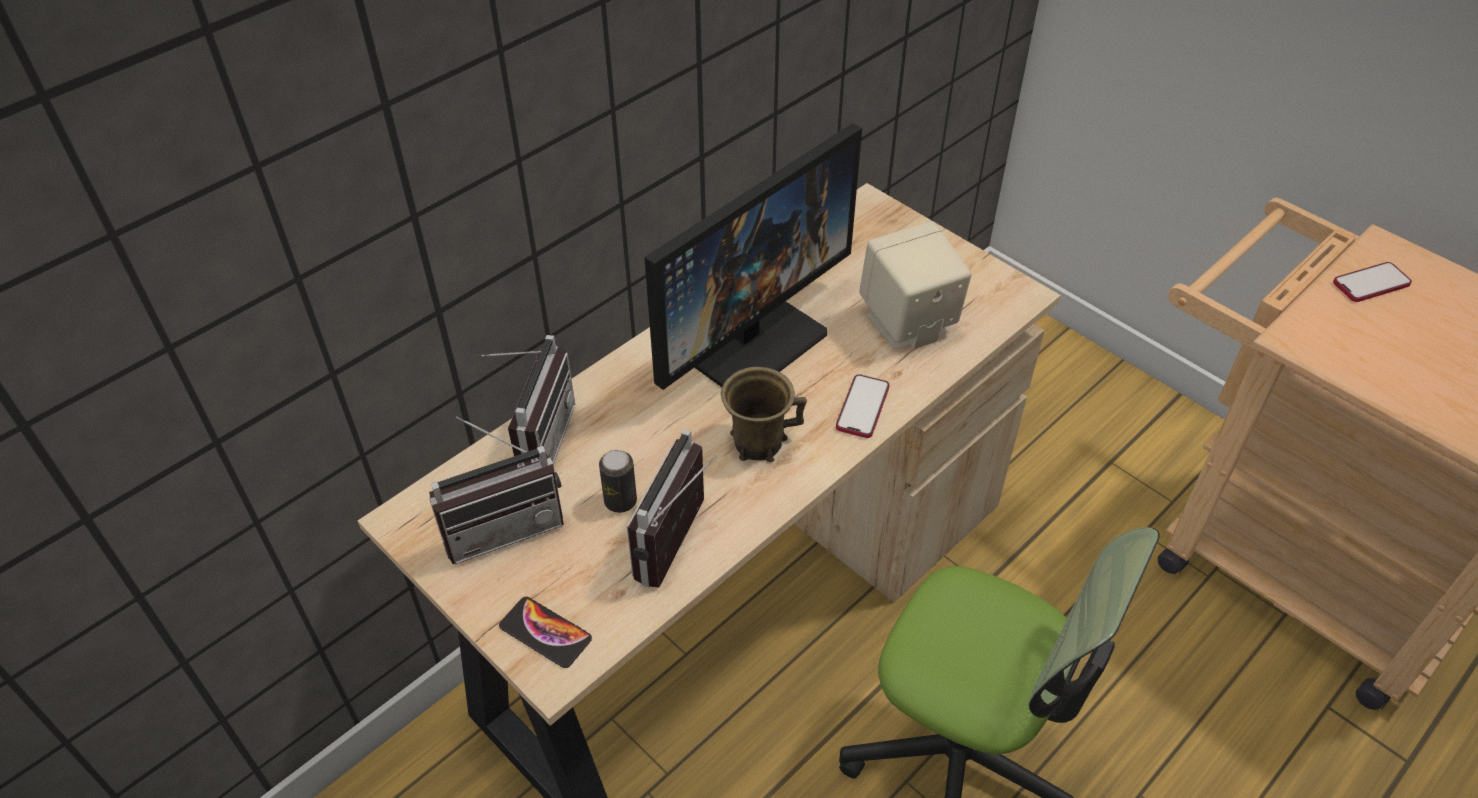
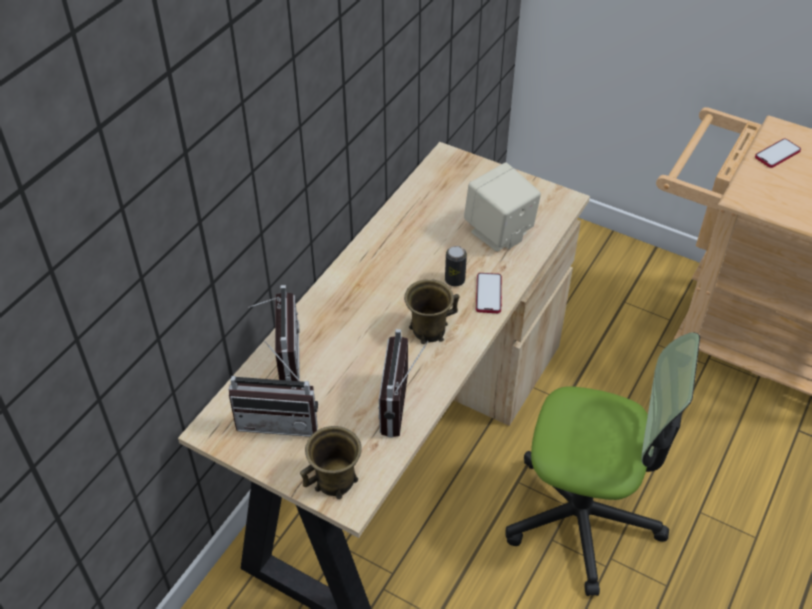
camera: 15 degrees left, 0 degrees up
(503, 525) = (280, 419): radio -> radio turned 45 degrees clockwise
(545, 632) = (335, 481): phone -> brown mug
(620, 501) = (352, 387): can -> can (454, 280)
(746, 337) = (396, 262): monitor -> none

